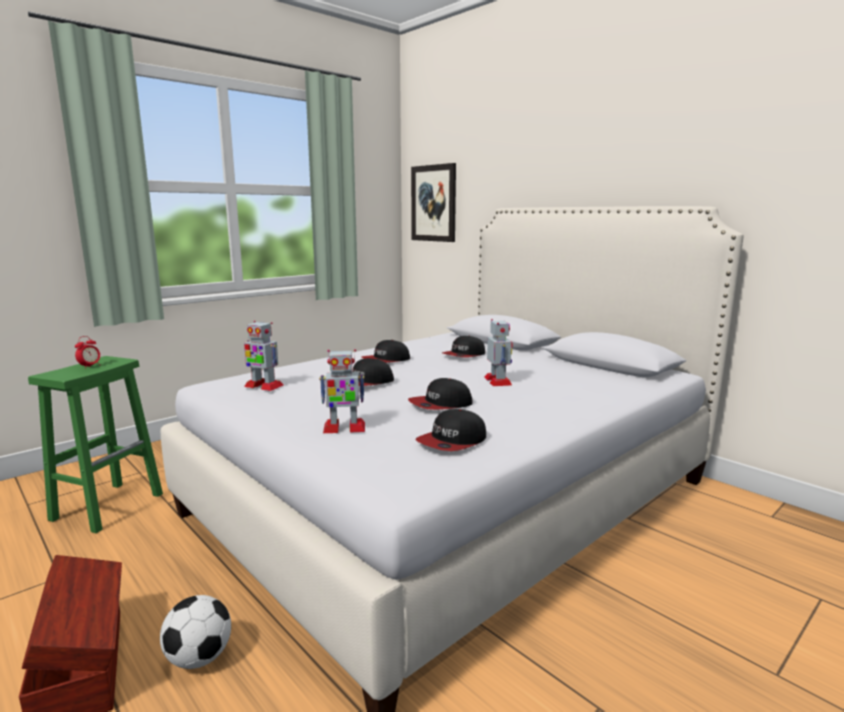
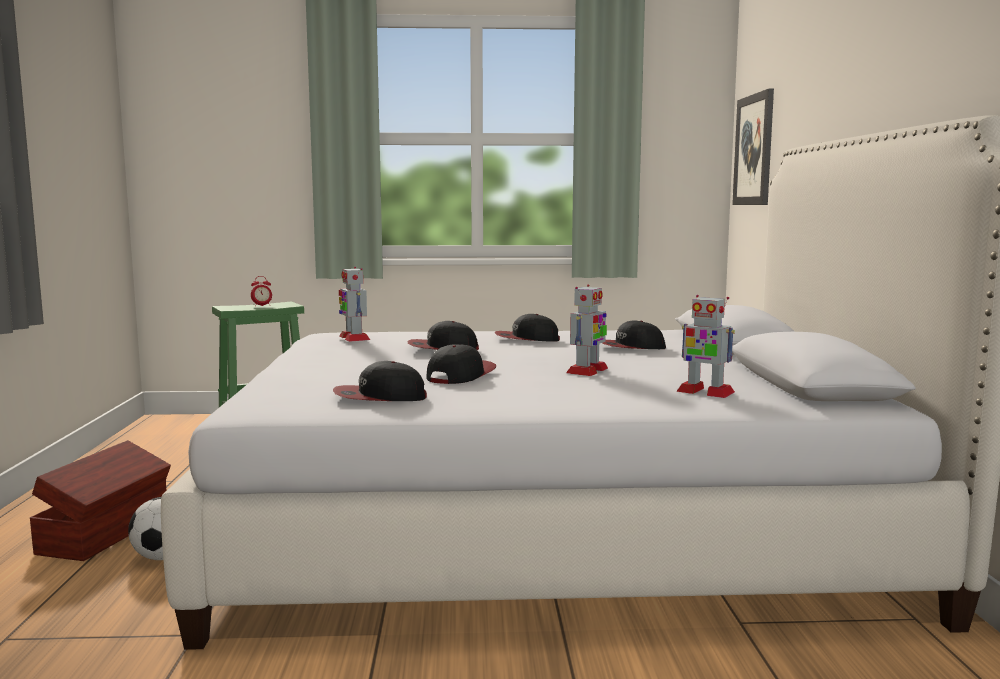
camera: 40 degrees right, 5 degrees down
(343, 428) = (327, 372): toy robot -> toy robot (704, 392)
(440, 404) = (460, 375): cap -> cap turned 105 degrees clockwise

